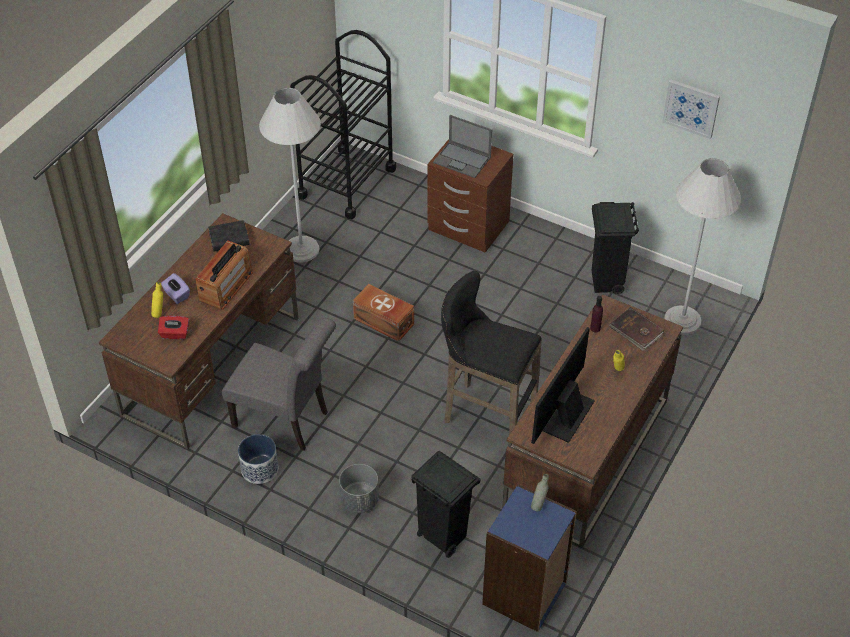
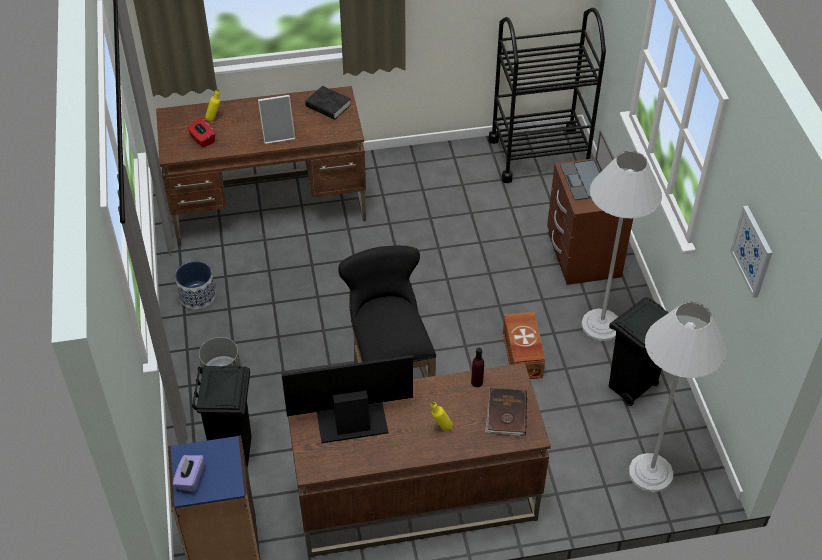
camera: 50 degrees right, 0 degrees up
(176, 295) = (241, 116): purple tissue box -> purple tissue box (190, 479)
(226, 286) = (278, 134): radio -> picture frame
(286, 420) = (258, 280): grey chair -> none
(301, 249) = (438, 176): white floor lamp -> white floor lamp (601, 325)
(384, 322) = (418, 271): brown storage box -> brown storage box (521, 356)
(539, 505) = (230, 464): grey bottle -> none

